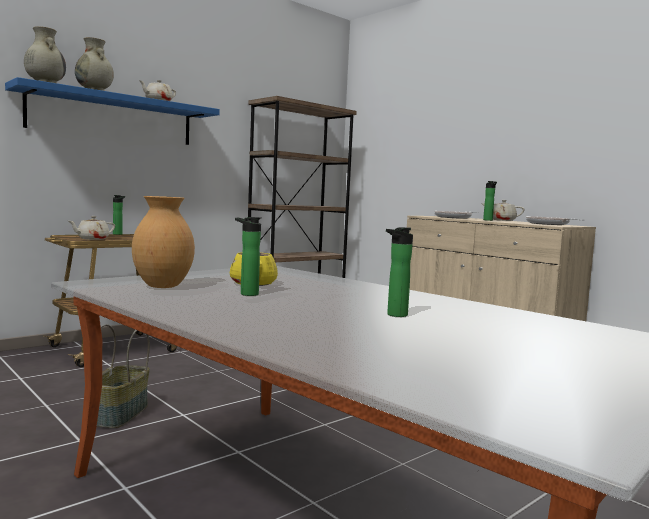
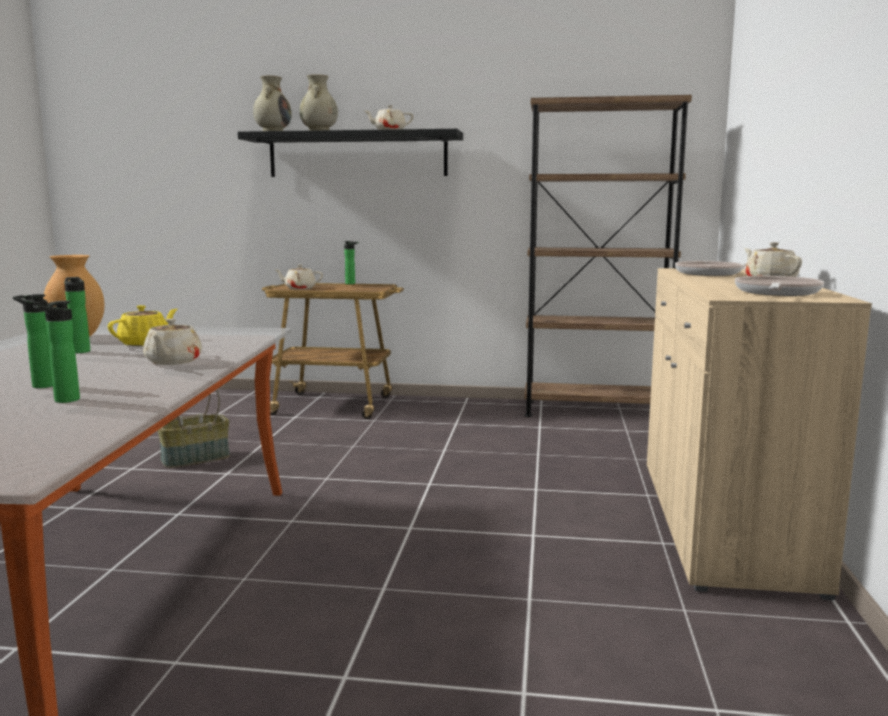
camera: 50 degrees right, 5 degrees up
(113, 118) = (357, 155): blue shelf -> black shelf
(359, 290) = (173, 362): none -> beige teapot
(488, 220) = (721, 281): bottle -> bottle (63, 401)

